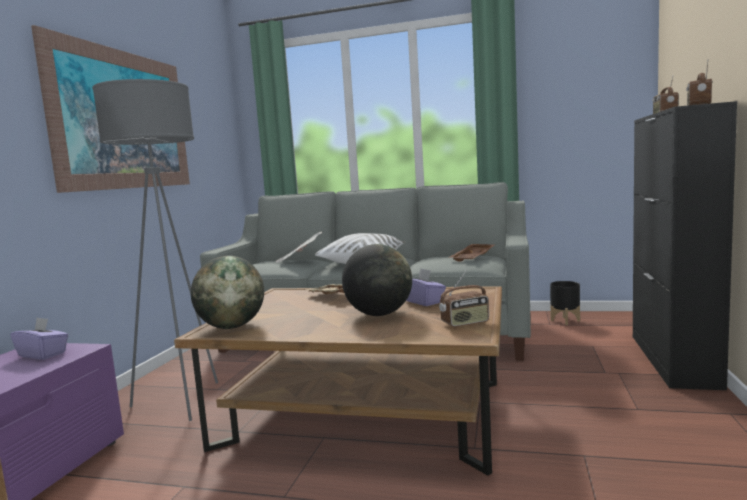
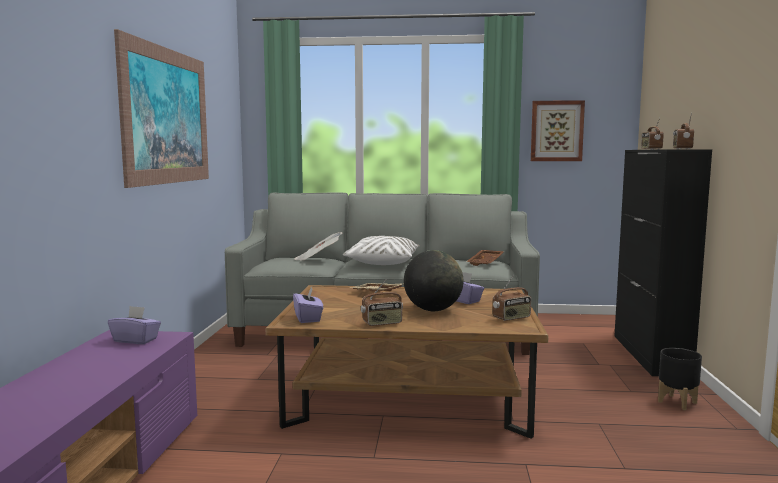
camera: 10 degrees left, 0 degrees up
(181, 402) = (229, 390): grey floor lamp -> none
(231, 327) = (308, 318): globe -> purple tissue box
(305, 332) = (382, 323): none -> radio
(560, 110) = (556, 131): none -> picture
(565, 321) = (554, 322): black planter -> black planter (677, 402)

